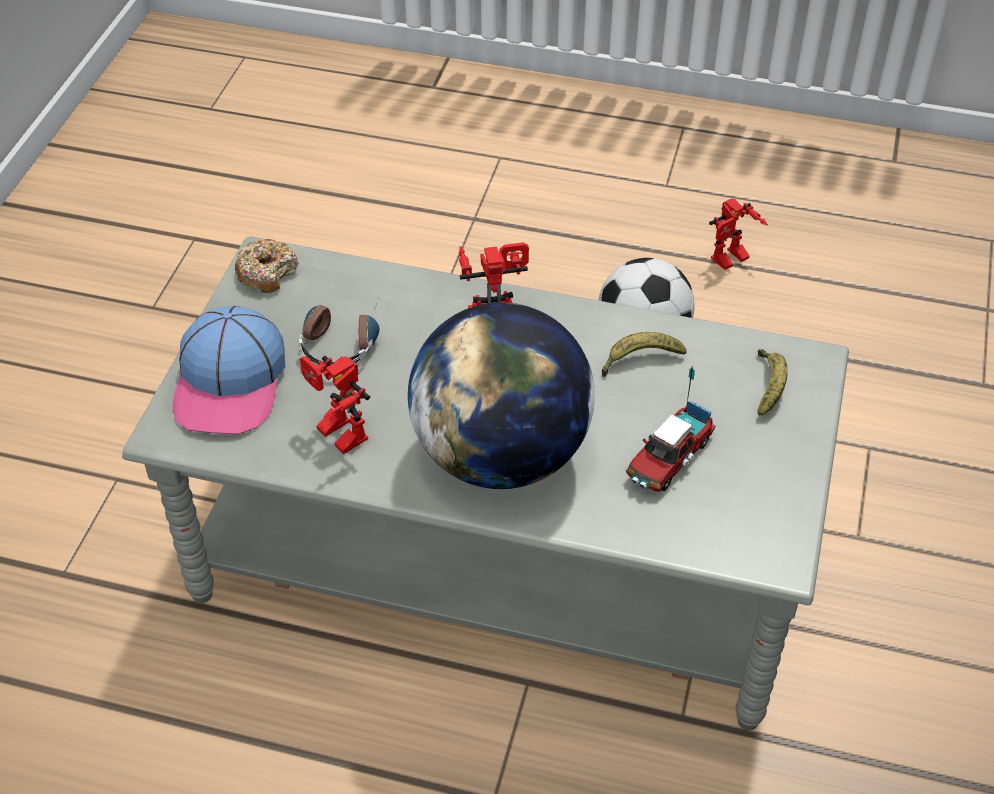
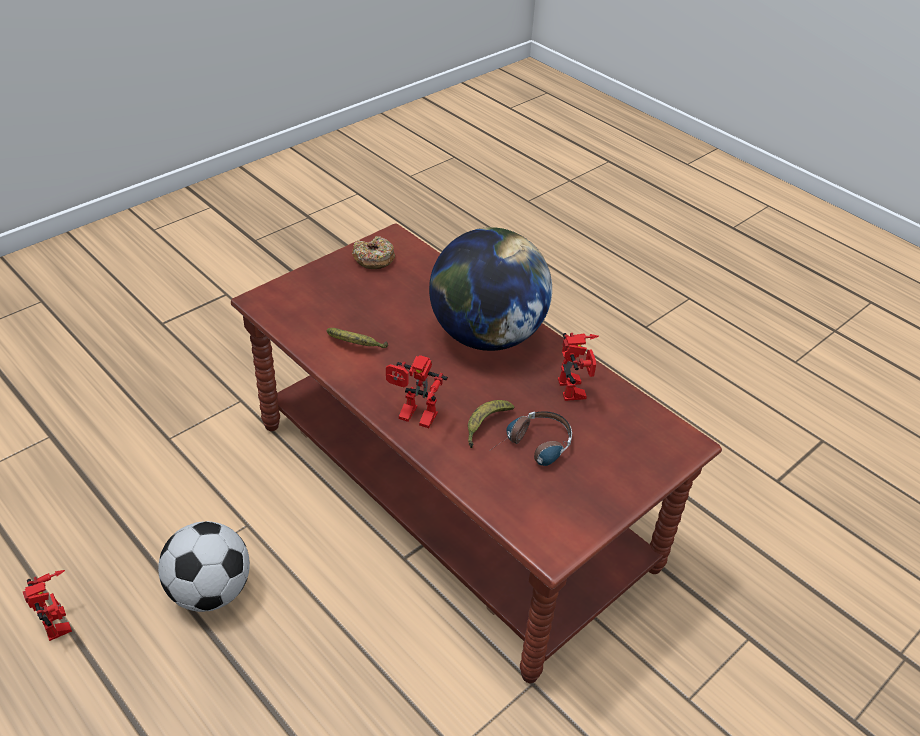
camera: 150 degrees left, 5 degrees down
(231, 383) = (628, 455): cap -> none
(267, 273) = (556, 532): donut -> donut (373, 259)
(499, 560) = (451, 493): grey coffee table -> brown coffee table
(669, 458) = (397, 294): toy truck -> none
(730, 261) = (62, 624): toy robot -> toy robot turned 60 degrees clockwise
(769, 387) = (302, 299): banana -> banana (485, 426)

